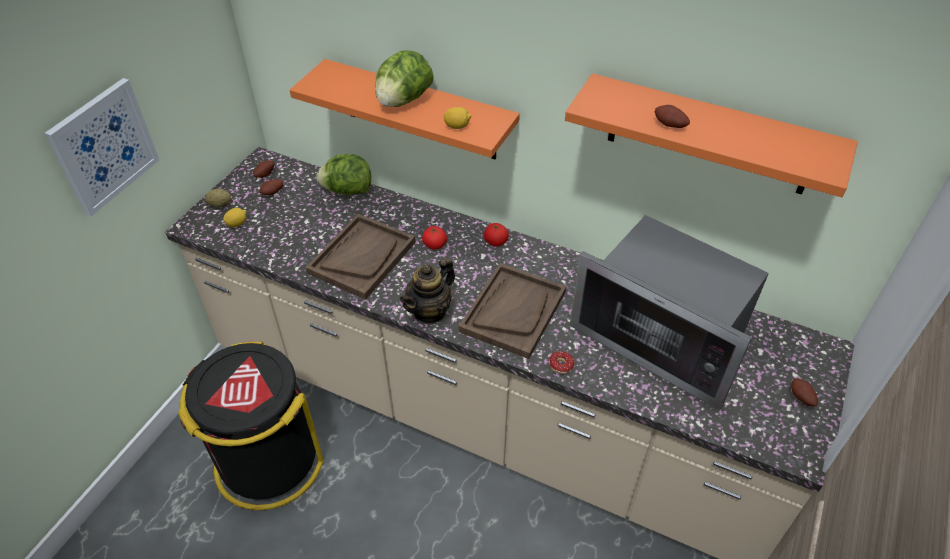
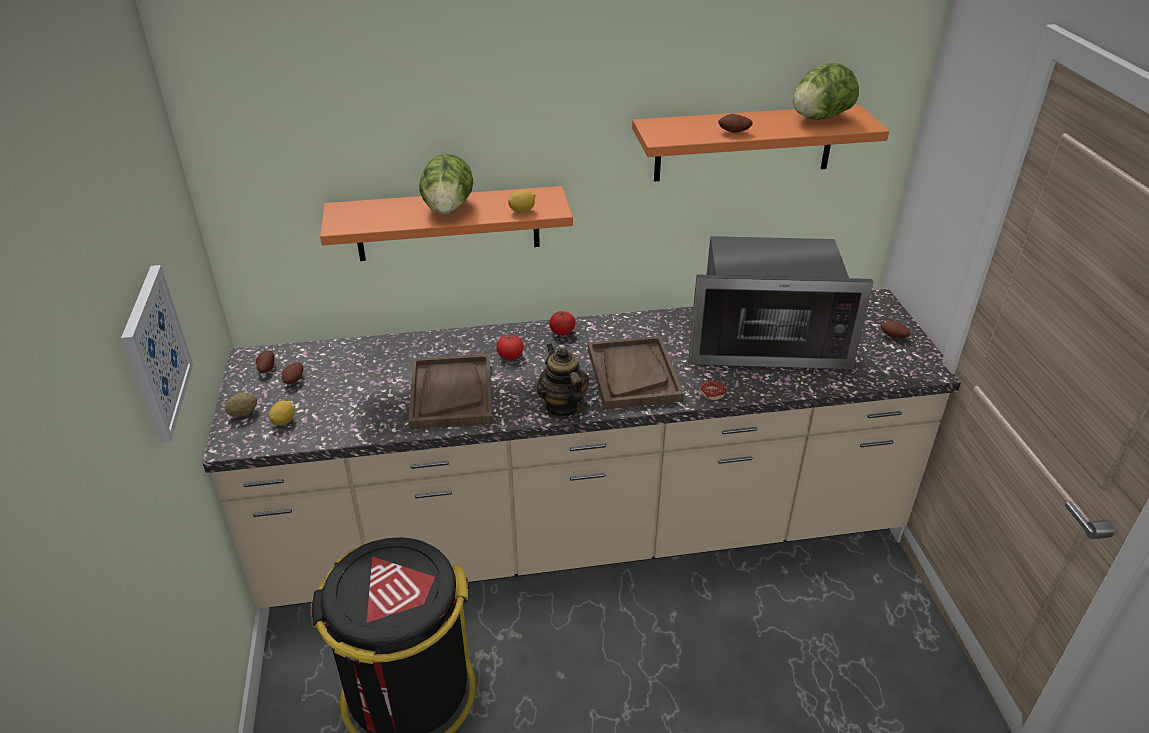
camera: 35 degrees left, 10 degrees down
(347, 191) = (375, 348): lettuce -> lettuce (820, 118)
(430, 311) = (562, 406): teapot -> teapot turned 150 degrees clockwise

